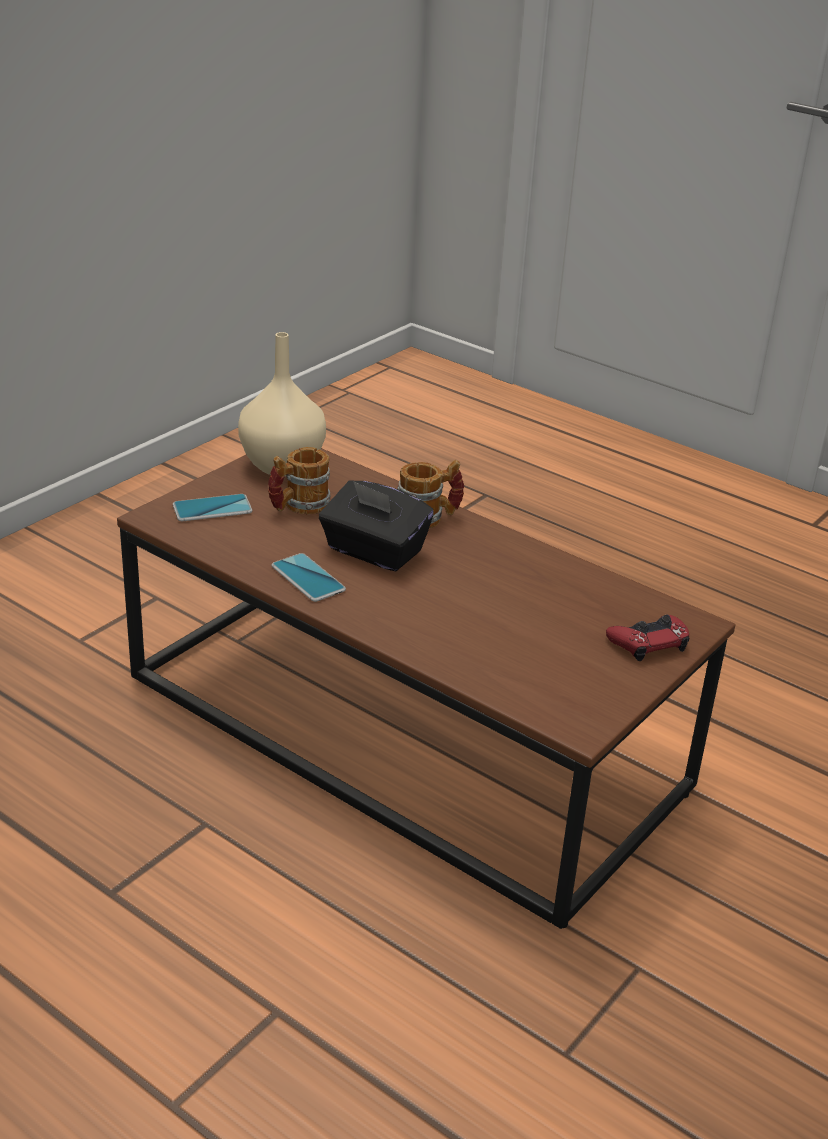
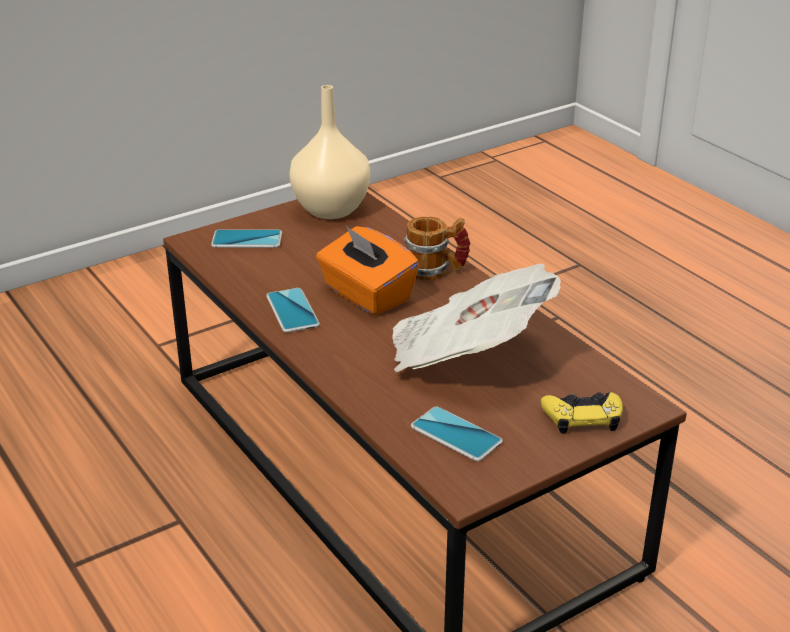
camera: 20 degrees right, 0 degrees up
(298, 506) = (323, 247): mug -> none
(373, 551) = (366, 295): black tissue box -> orange tissue box
(507, 599) = (466, 355): none -> newspaper
(543, 678) = (456, 435): none -> phone
(648, 643) = (582, 417): red game controller -> yellow game controller

